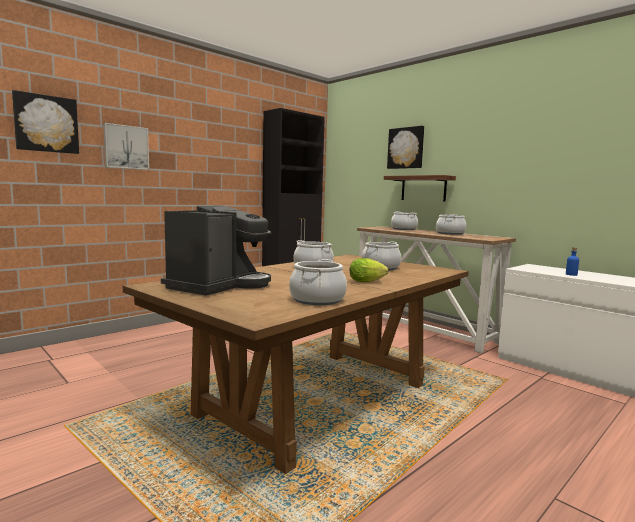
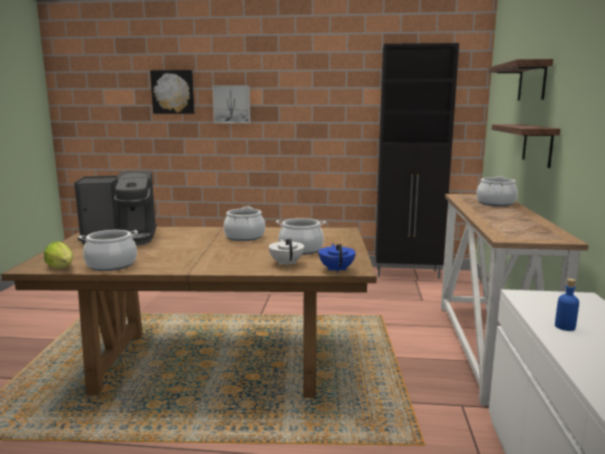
camera: 50 degrees right, 5 degrees up
(368, 282) = (214, 260): lettuce -> lettuce (62, 268)
(406, 148) = (532, 81): picture -> shelf
(410, 274) = (286, 263): none -> white teapot
(443, 272) = (337, 269): none -> blue teapot
(450, 233) = (518, 220): cooking pot -> none

